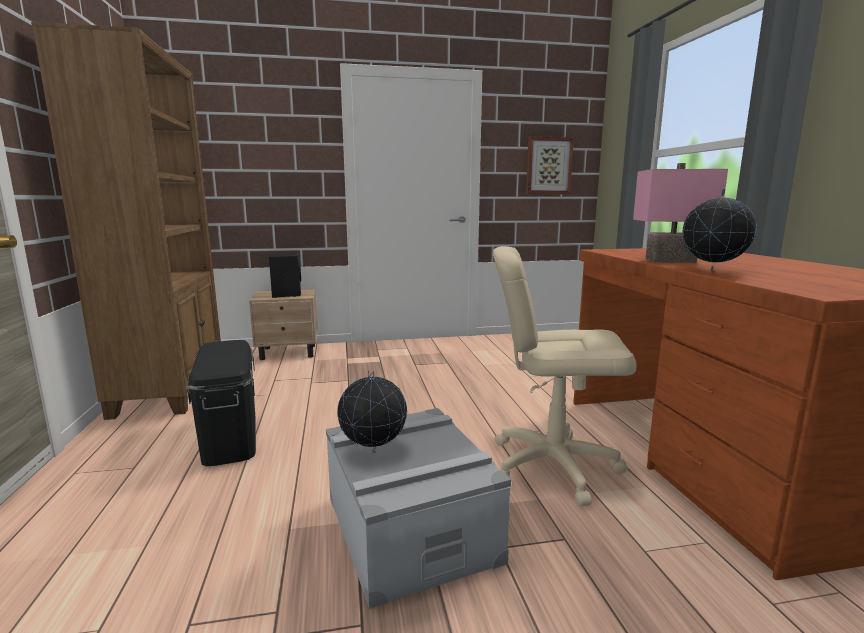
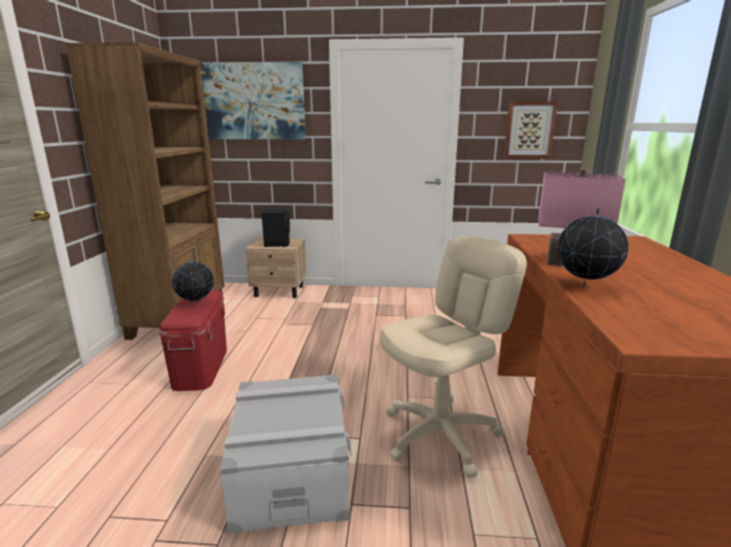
camera: 15 degrees right, 5 degrees up
(231, 437) = (201, 367): black storage box -> red storage box
(248, 129) = (251, 102): none -> picture
(373, 451) = (261, 409): globe -> globe (196, 304)
(552, 465) = (440, 435): beige office chair -> beige office chair turned 120 degrees clockwise

